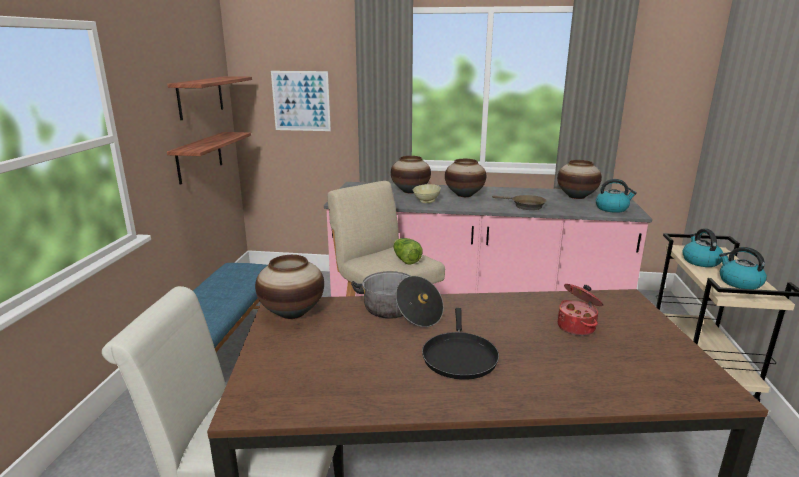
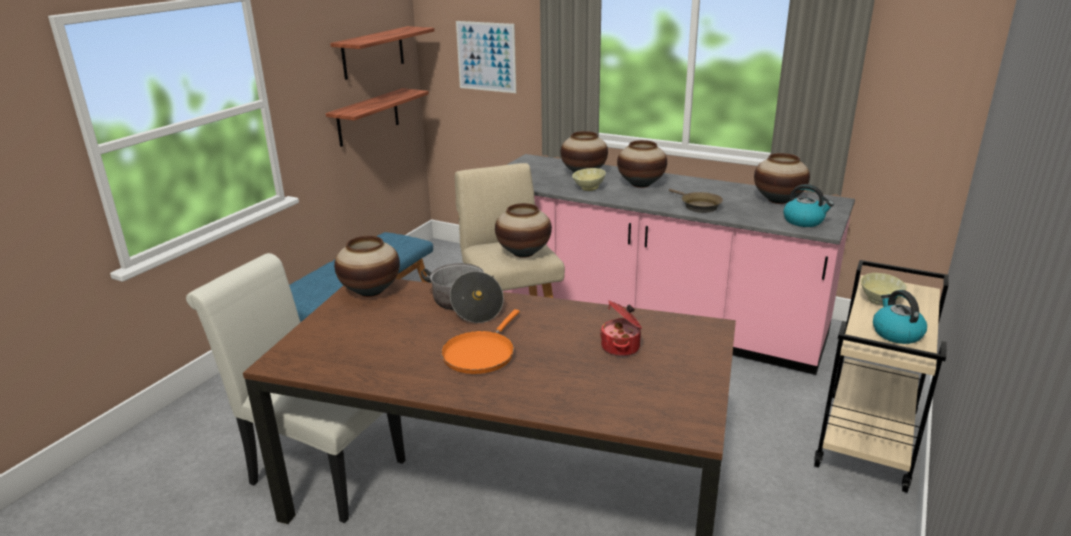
camera: 20 degrees right, 5 degrees up
(405, 259) = (523, 253): lettuce -> vase
(459, 356) = (481, 353): black frying pan -> orange frying pan
(700, 261) = (879, 301): kettle -> beige bowl

